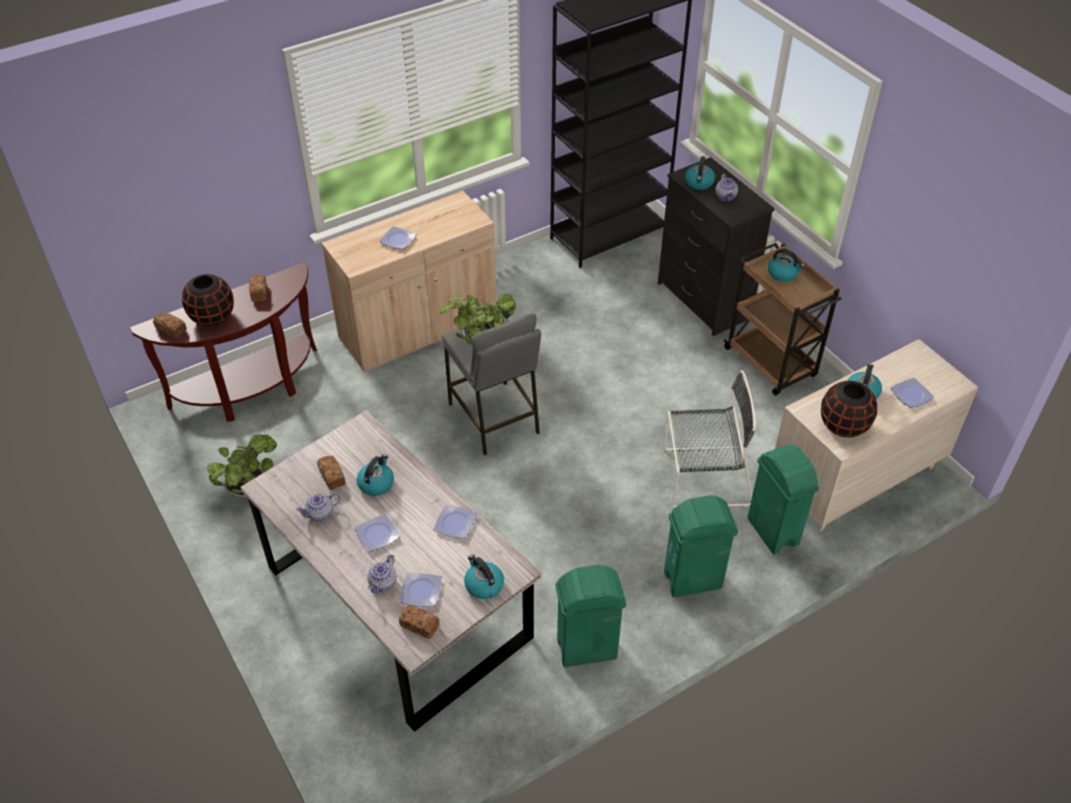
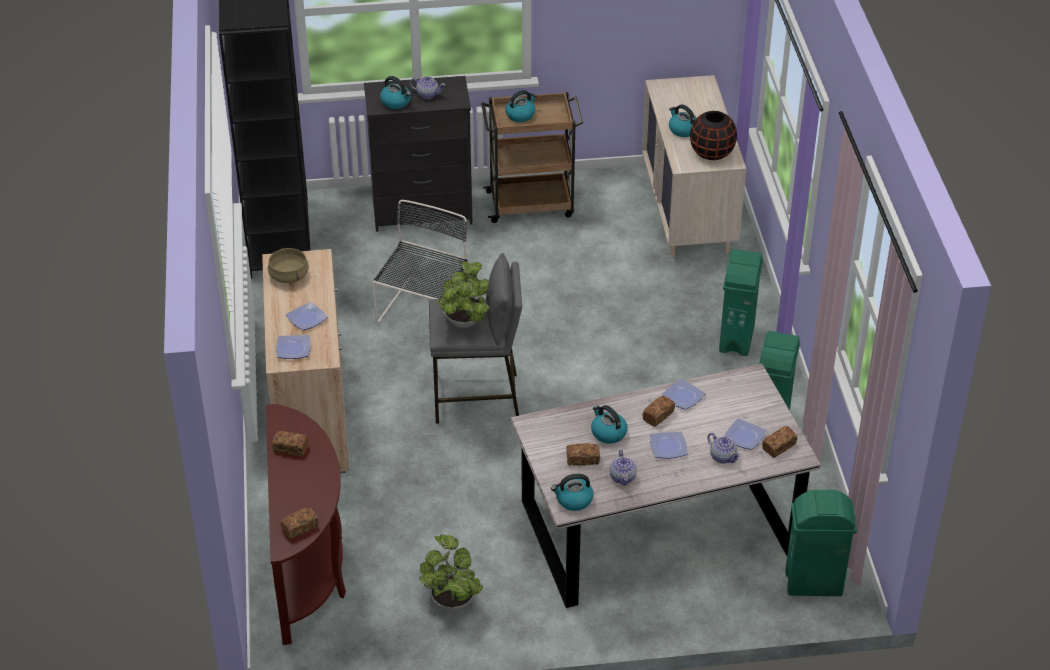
camera: 65 degrees left, 5 degrees down
(212, 317) = (304, 492): black vase -> none
(418, 513) = (658, 416): none -> bread
(445, 213) = (289, 275): none -> beige cooking pot
(483, 584) = (756, 399): kettle -> kettle (573, 500)
(703, 477) = (633, 293): black chair -> black chair (424, 312)
(773, 532) = (714, 277): green trash can -> green trash can (814, 584)
(910, 395) = (701, 109): plate -> plate (292, 349)

